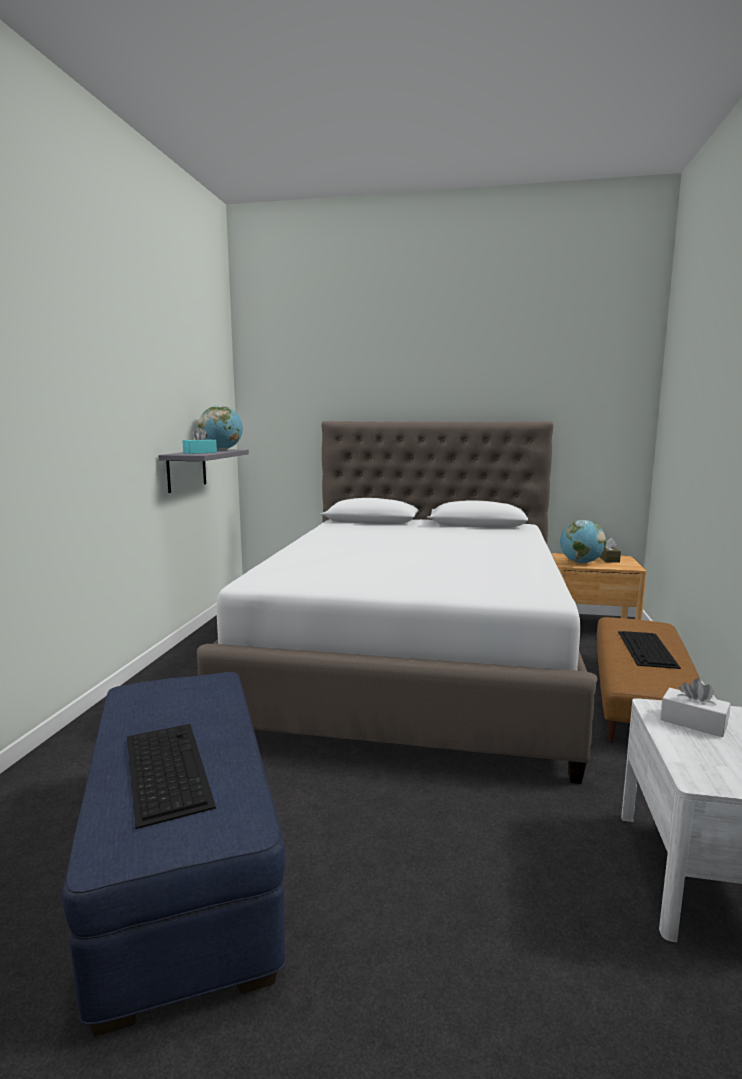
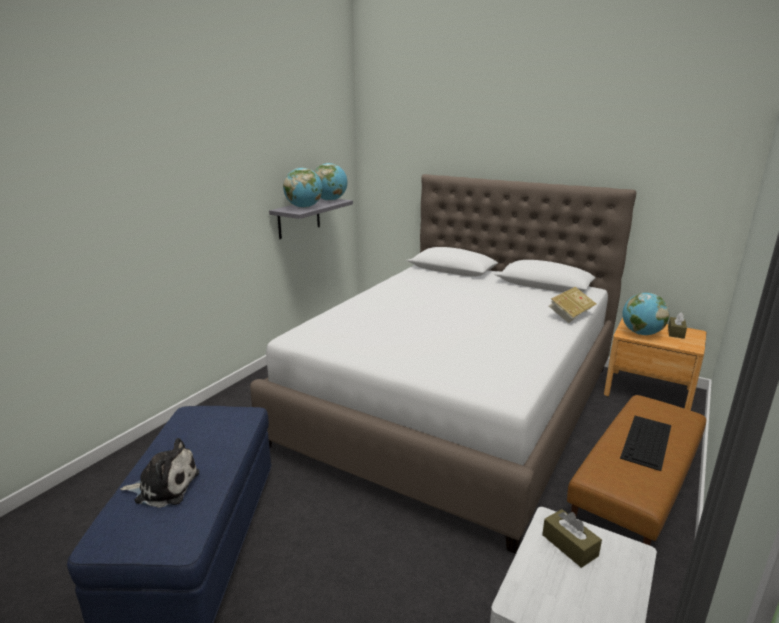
camera: 20 degrees right, 10 degrees up
(165, 769) = (164, 487): keyboard -> plush toy
(200, 452) = (304, 207): turquoise tissue box -> globe
(529, 541) = (570, 315): none -> book
(693, 722) = (569, 545): white tissue box -> brown tissue box

